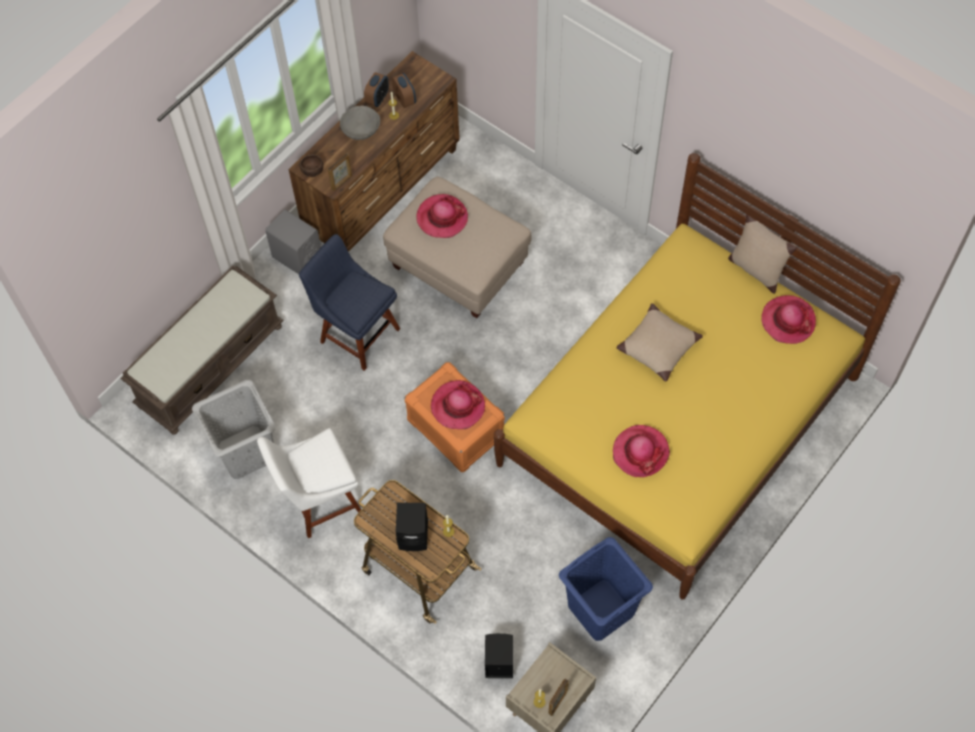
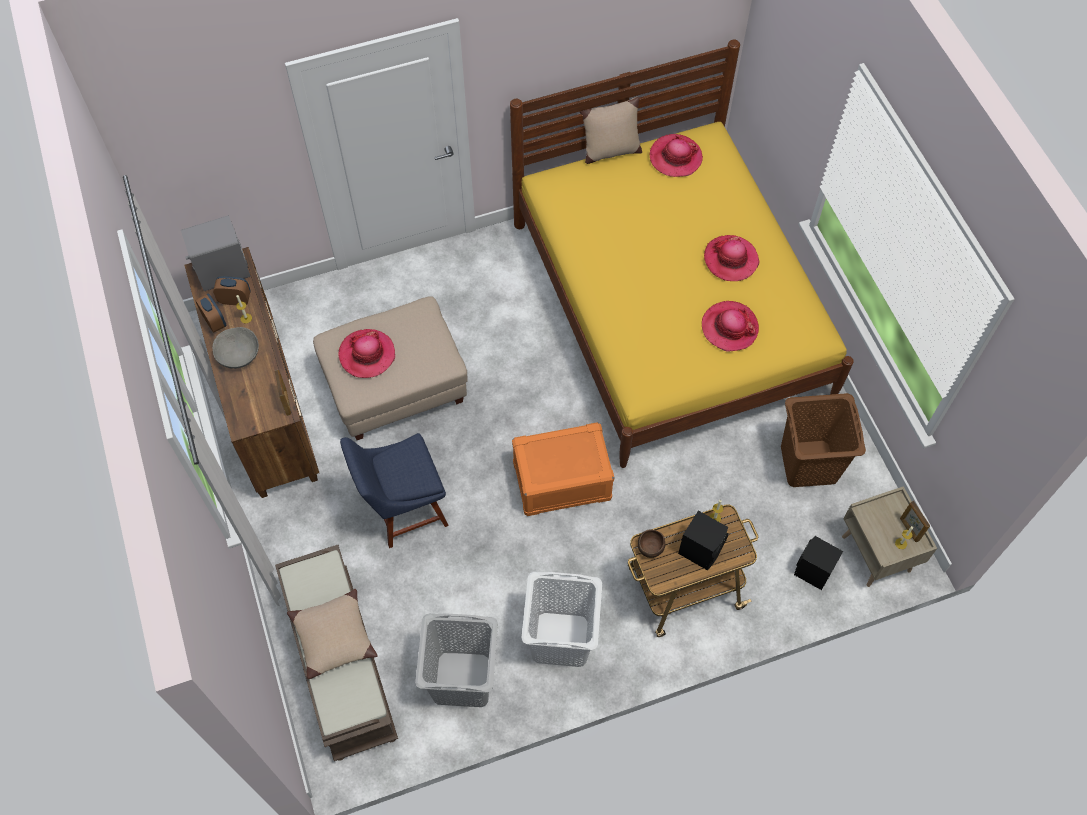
camera: 60 degrees left, 0 degrees up
(297, 257) = (279, 519): grey speaker -> grey speaker (222, 271)
(312, 170) = (250, 421): brown bowl -> brown bowl (650, 547)
(319, 502) = (560, 639): white chair -> white laundry basket
(458, 406) = (565, 455): hat -> hat (730, 260)
(601, 610) = (809, 464): blue laundry basket -> brown laundry basket
(658, 346) = (636, 258): beige pillow -> beige pillow (333, 637)

